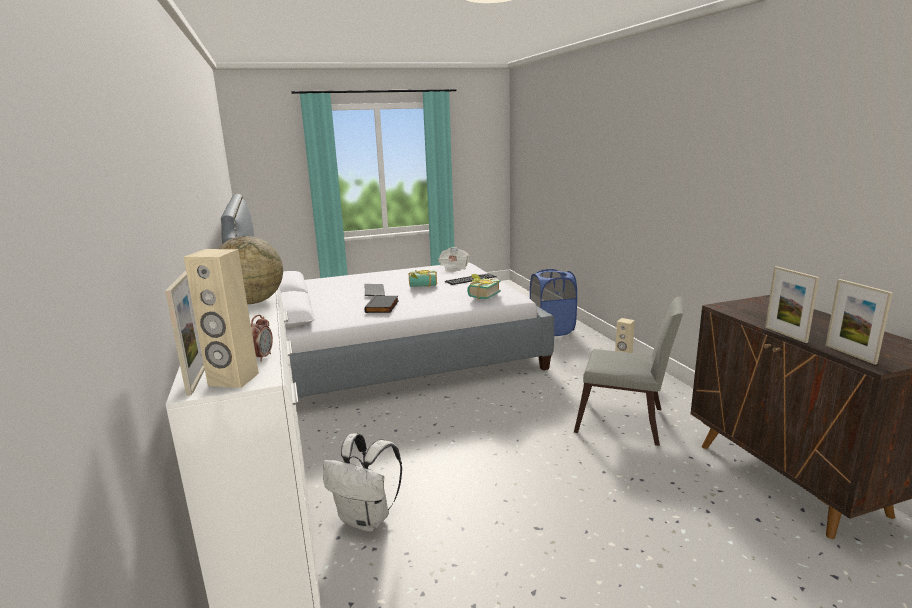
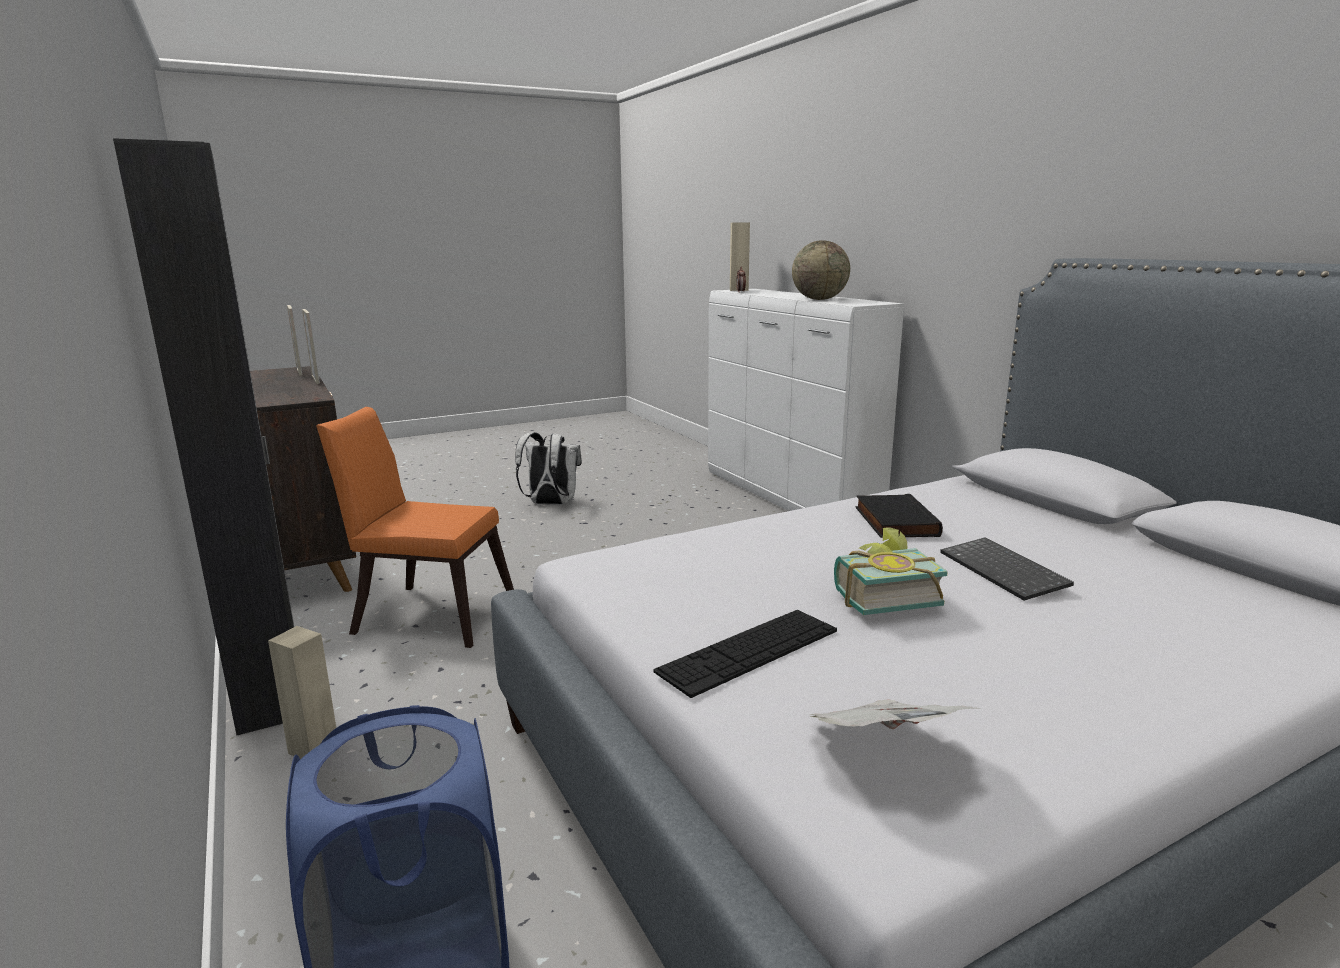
camera: 170 degrees right, 0 degrees up
(197, 379) = (757, 289): picture frame -> none
(367, 519) = (739, 518): white backpack -> white backpack (550, 504)
(481, 295) = (678, 556): book -> none
(626, 423) = (427, 613): grey chair -> orange chair
(670, 387) = (270, 689): none -> black wardrobe

